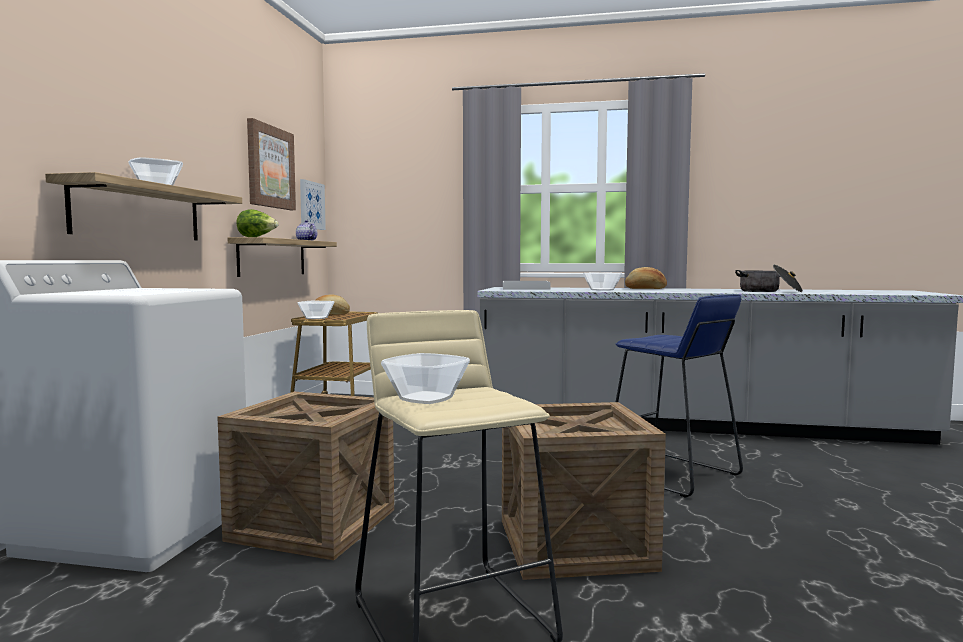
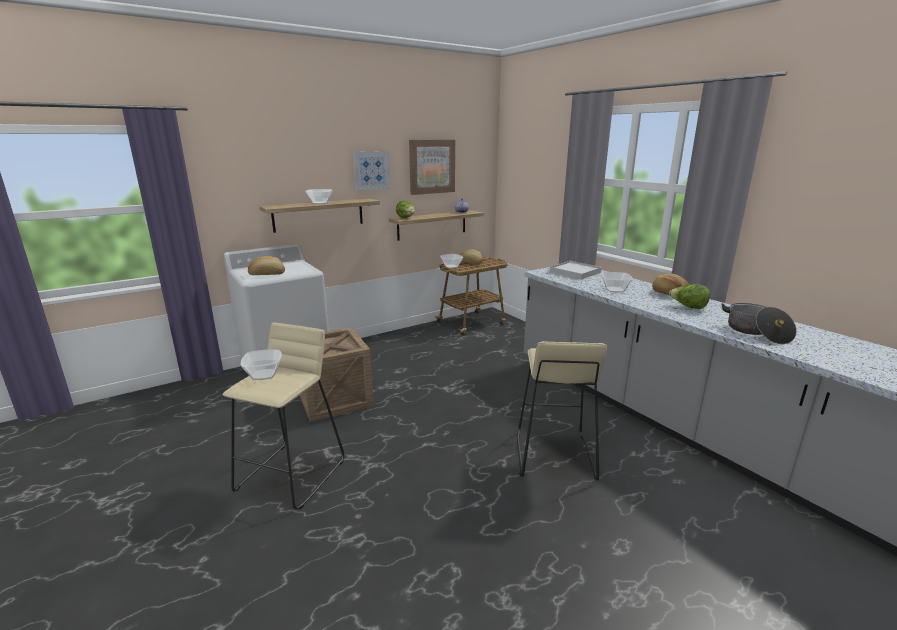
camera: 45 degrees right, 15 degrees up
(146, 292) = (267, 274): none -> bread
(311, 205) = (477, 184): picture -> picture (371, 170)
(574, 544) = (400, 469): crate -> none
(672, 474) = (553, 456): blue stool -> beige stool
(686, 290) = (688, 307): none -> lettuce

